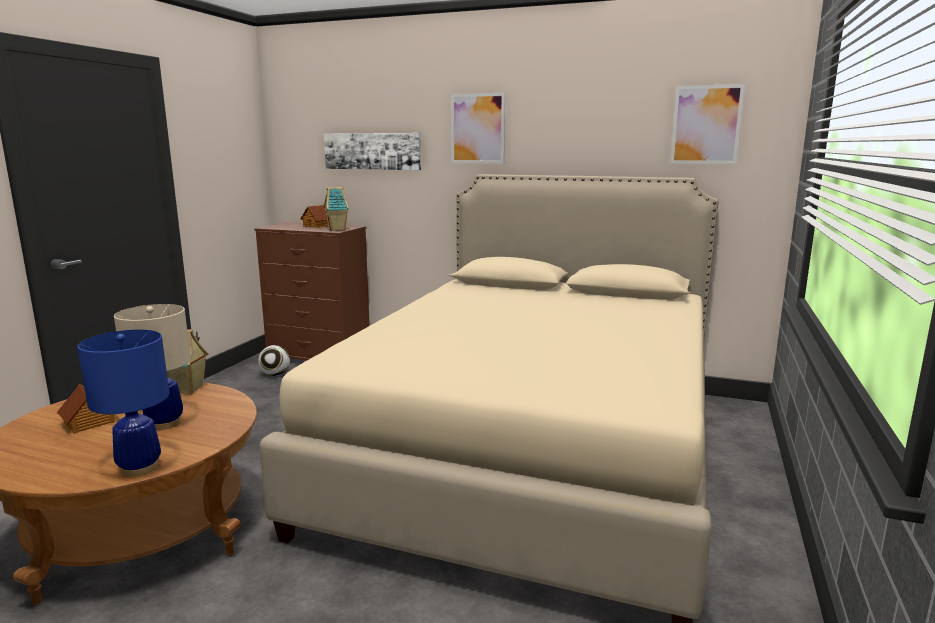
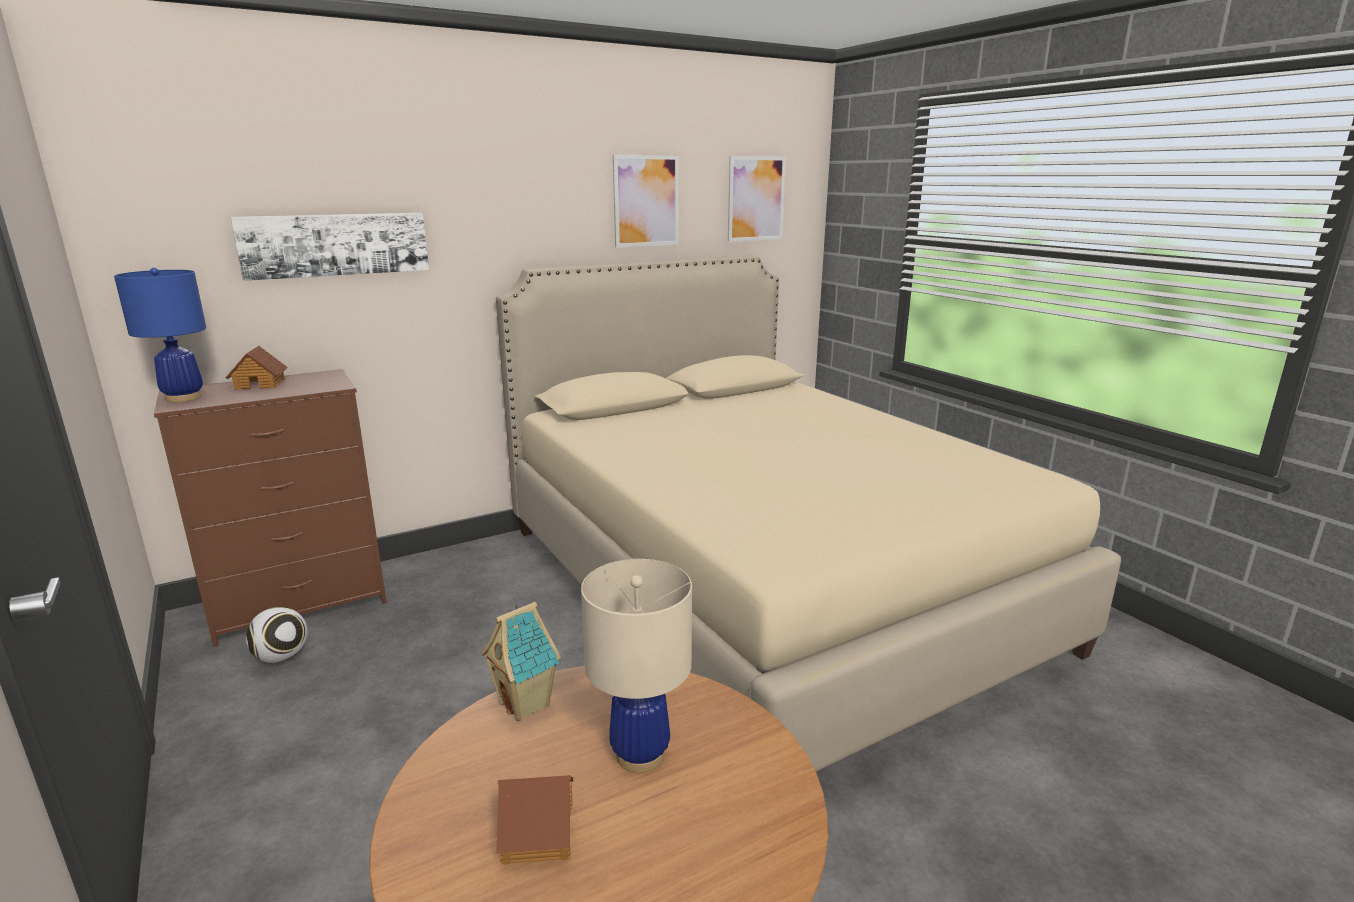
camera: 50 degrees left, 5 degrees up
(140, 468) = (786, 810): blue table lamp -> blue table lamp (184, 397)
(337, 229) = (330, 383): toy house -> none
(477, 128) = (510, 205): picture -> picture (646, 201)

